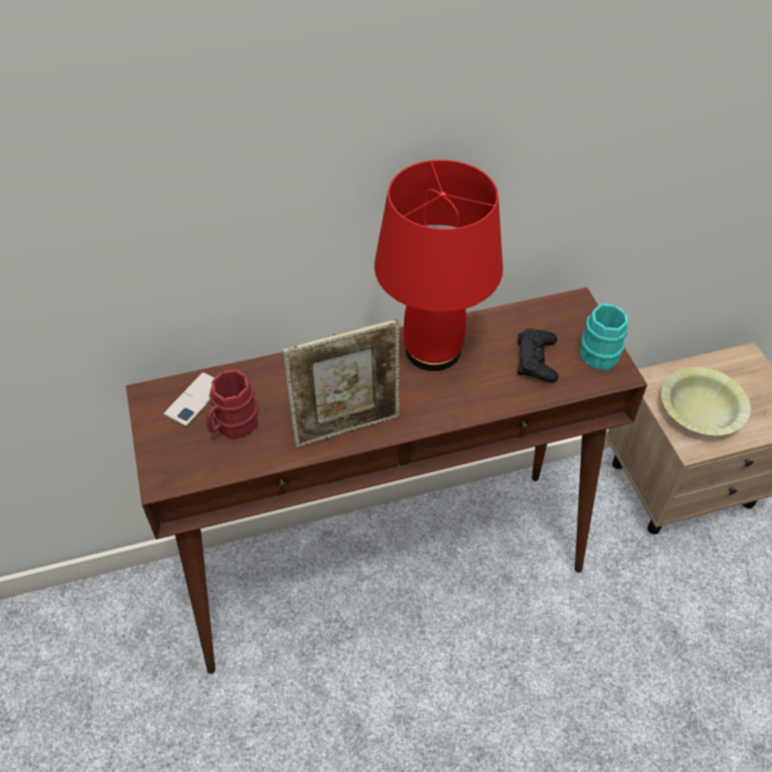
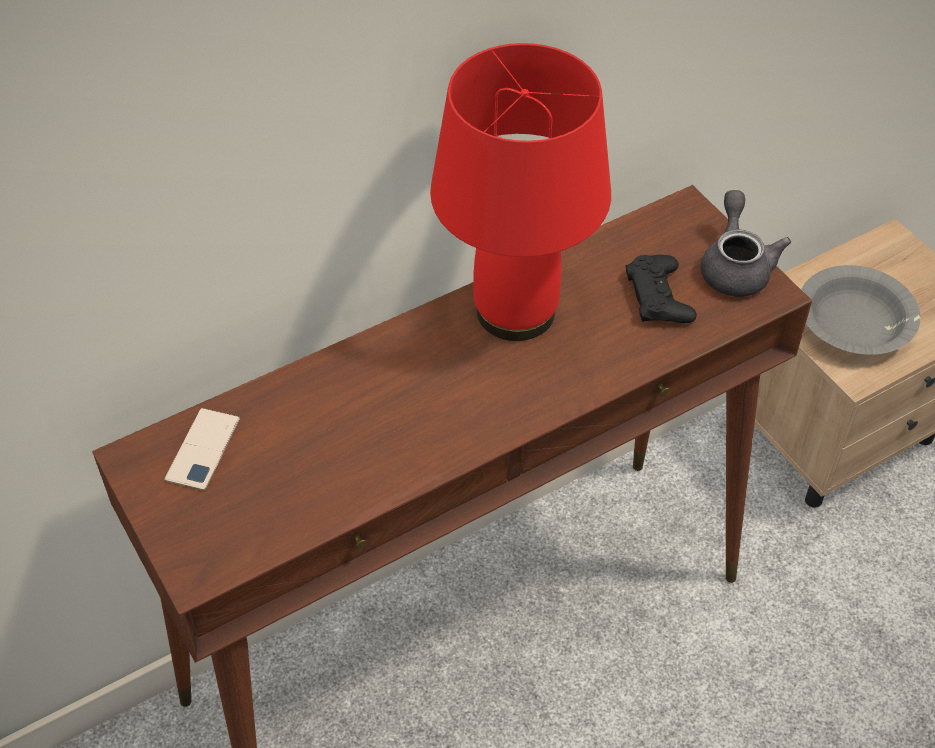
camera: 15 degrees left, 0 degrees up
(233, 425) = (271, 474): red mug -> none
(347, 426) = (434, 441): picture frame -> none
(598, 349) = (735, 266): turquoise mug -> grey teapot
(701, 410) = (854, 324): yellow bowl -> grey bowl

